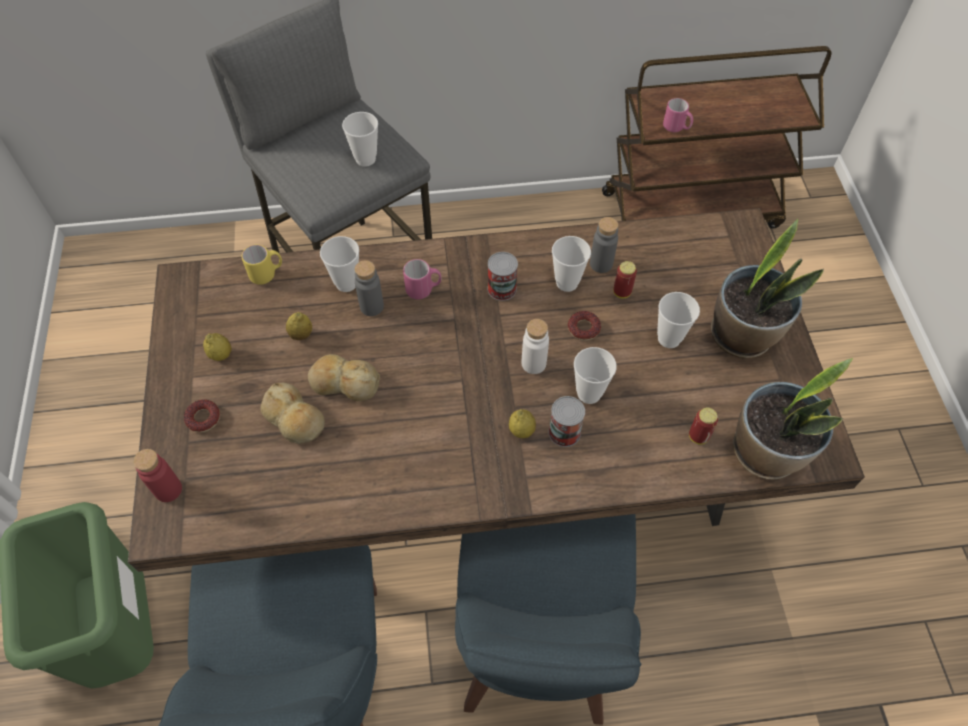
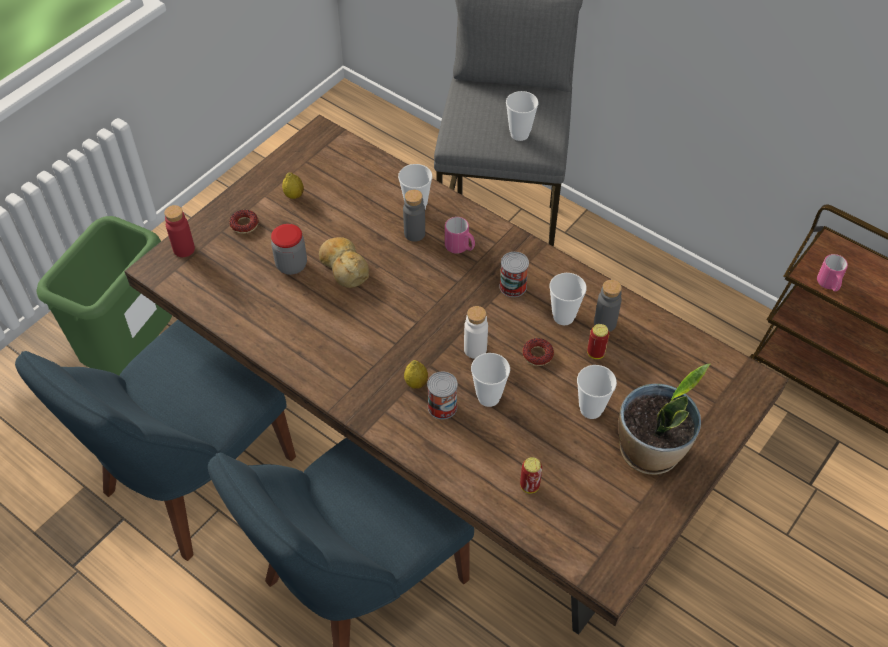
camera: 45 degrees right, 5 degrees down
(267, 274) = (375, 166): yellow mug -> none
(294, 419) = (291, 265): bread -> jar
(301, 335) = (352, 218): lemon -> none
(766, 452) = (565, 537): potted plant -> none

